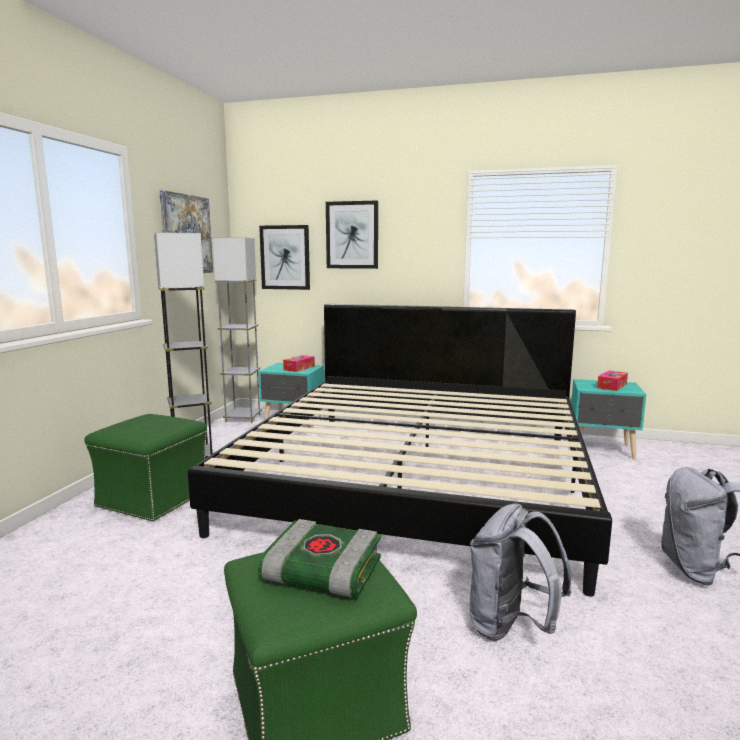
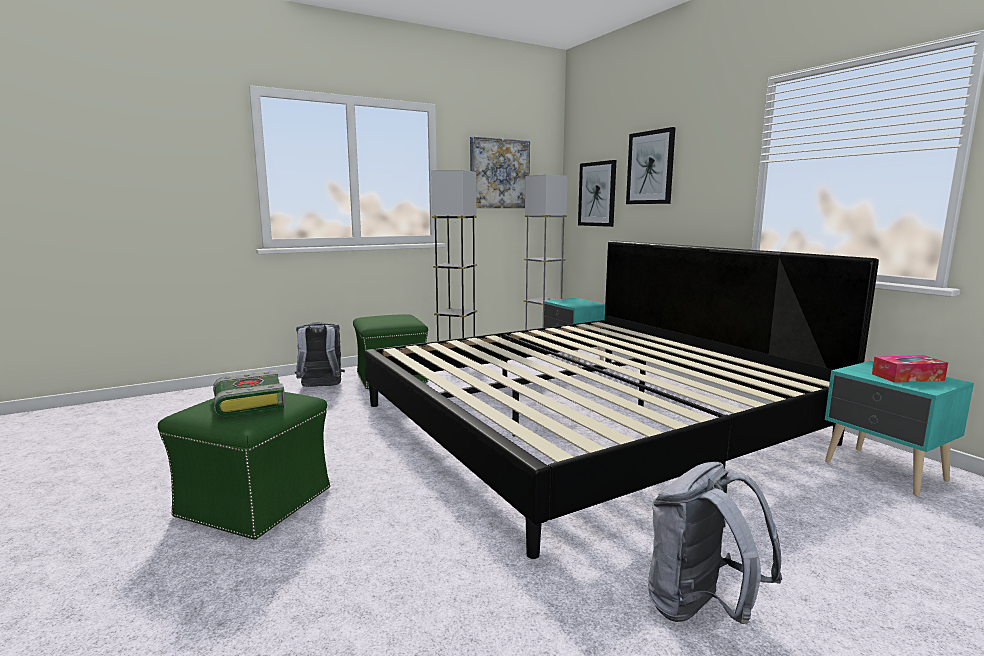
camera: 45 degrees right, 0 degrees up
(299, 368) = (580, 303): tissue box -> none
(511, 627) = (422, 536): grey backpack -> grey backpack (321, 387)

